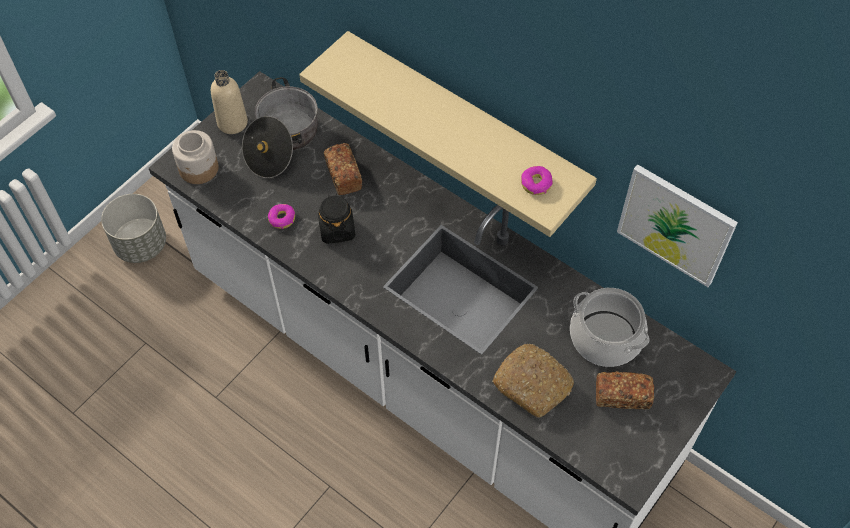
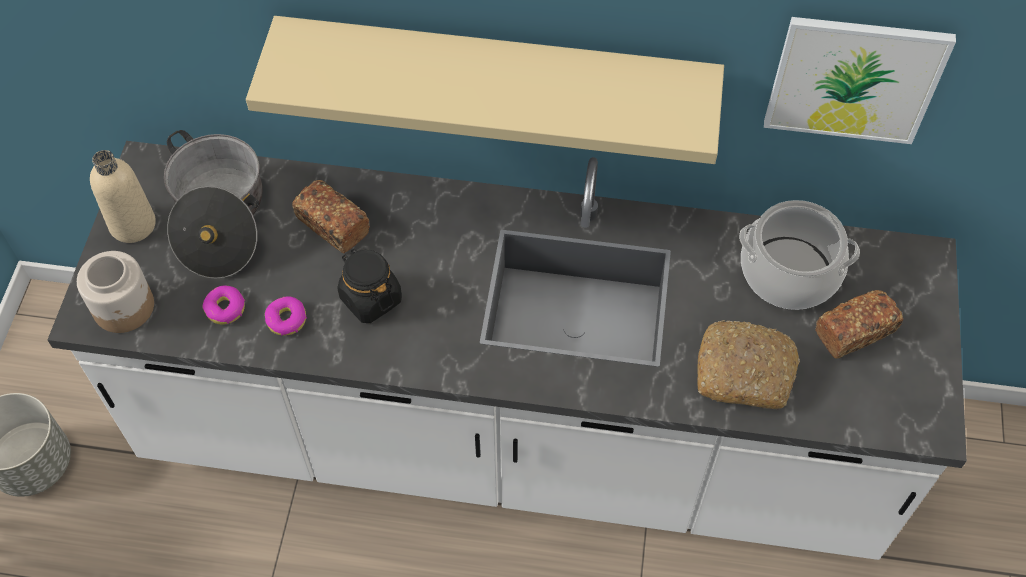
camera: 30 degrees left, 0 degrees up
(536, 184) = (658, 104): donut -> donut (225, 309)

